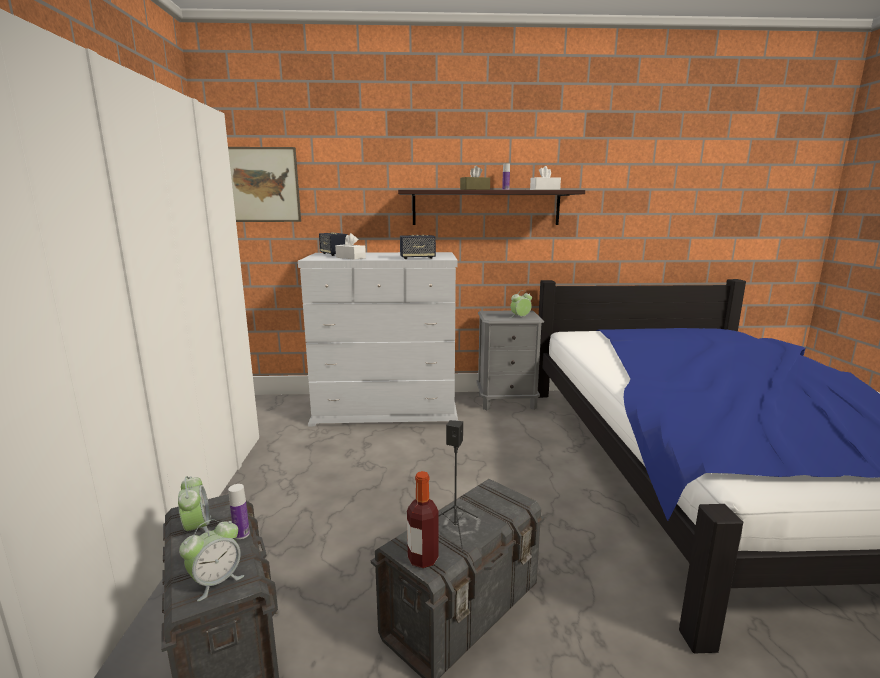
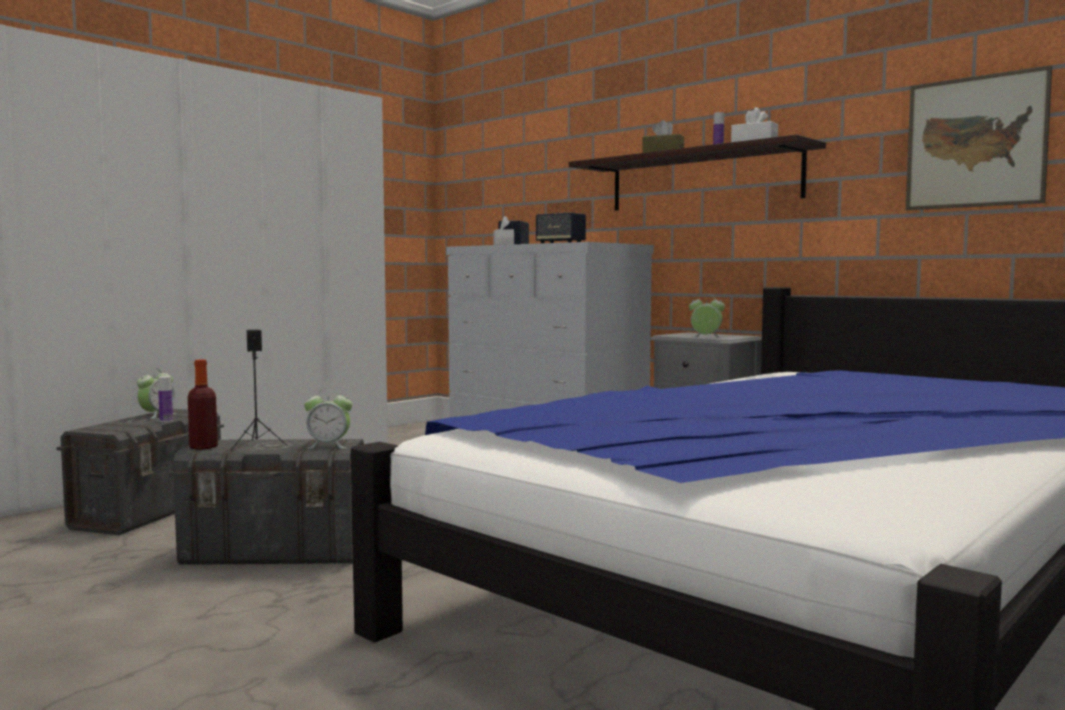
camera: 45 degrees right, 10 degrees down
(216, 581) = (110, 428): alarm clock -> alarm clock (328, 446)
(262, 185) = (479, 174): picture -> picture (975, 142)

